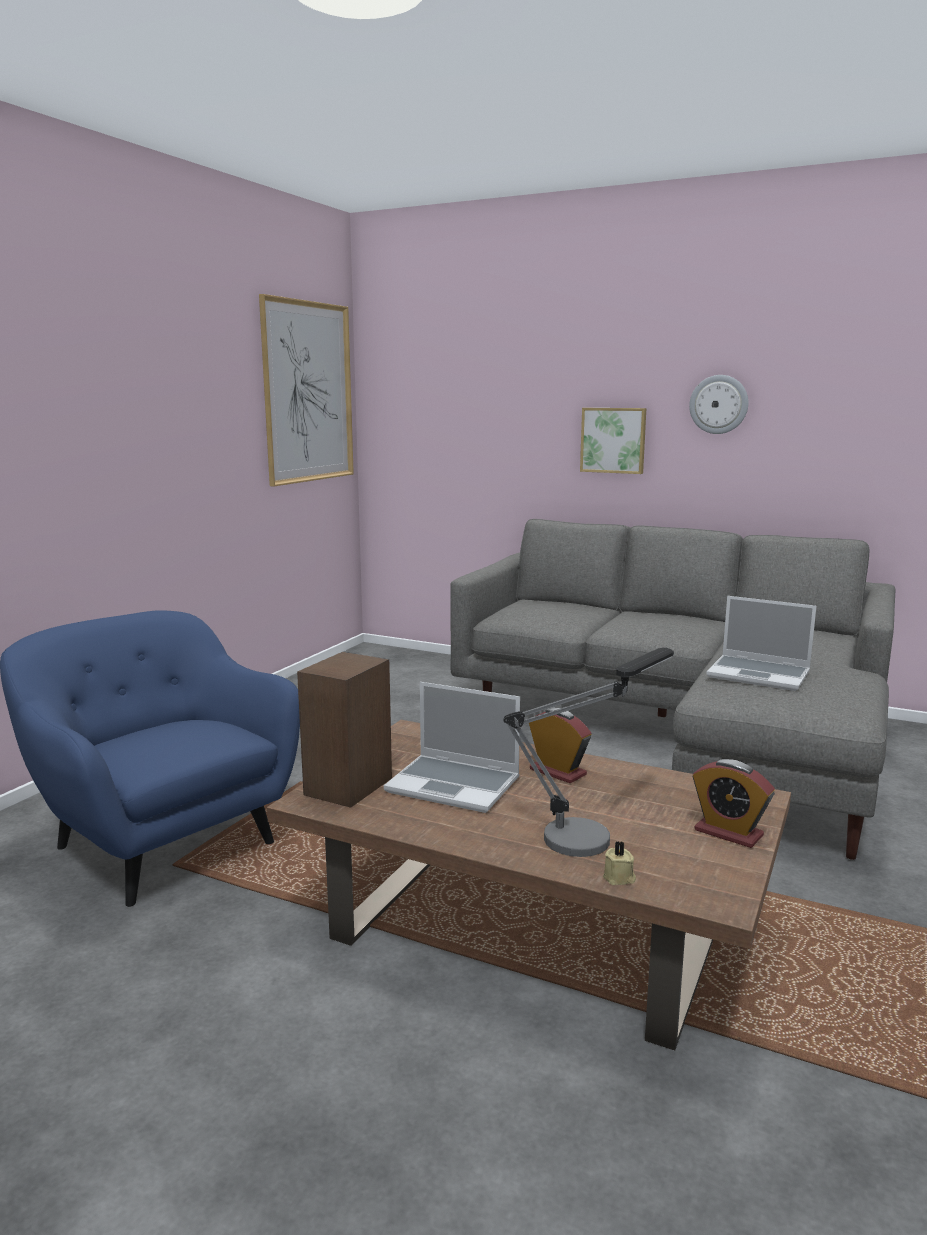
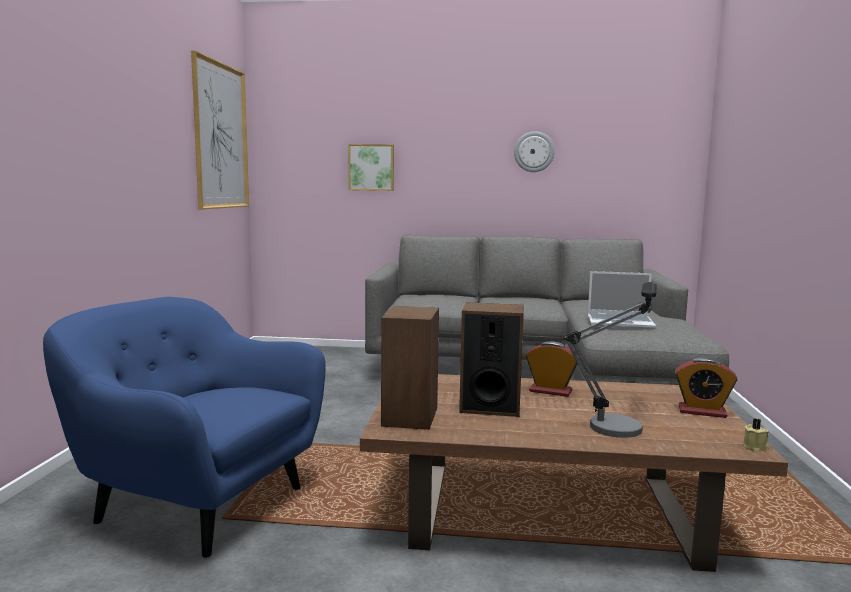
camera: 20 degrees left, 5 degrees down
(455, 785) = (490, 406): laptop -> speaker
(613, 440) = (459, 177): picture -> picture (371, 167)
(619, 878) = (673, 446): beige candle -> beige candle (755, 447)

